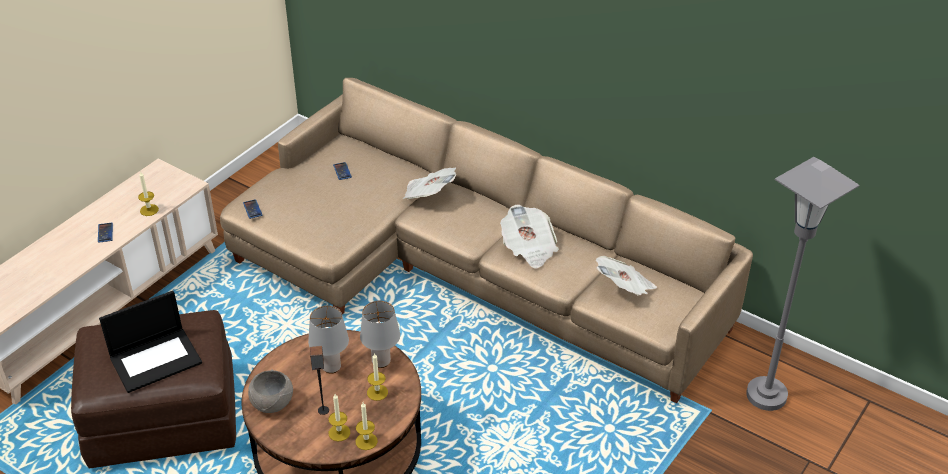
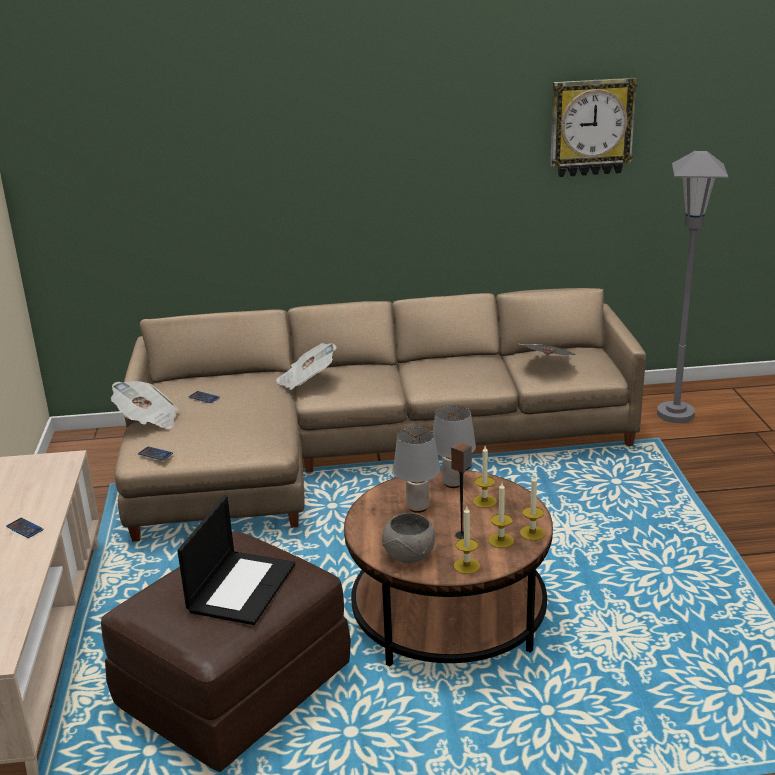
camera: 40 degrees left, 15 degrees down
(149, 210) = (50, 492): candle -> candle (466, 566)
(529, 248) = (443, 374): newspaper -> newspaper (148, 420)
(765, 77) = (591, 127): none -> wall clock

